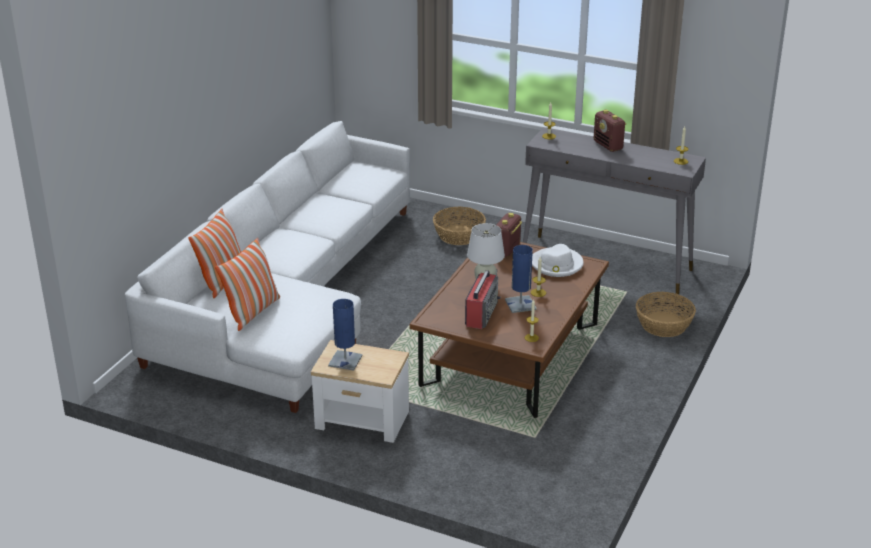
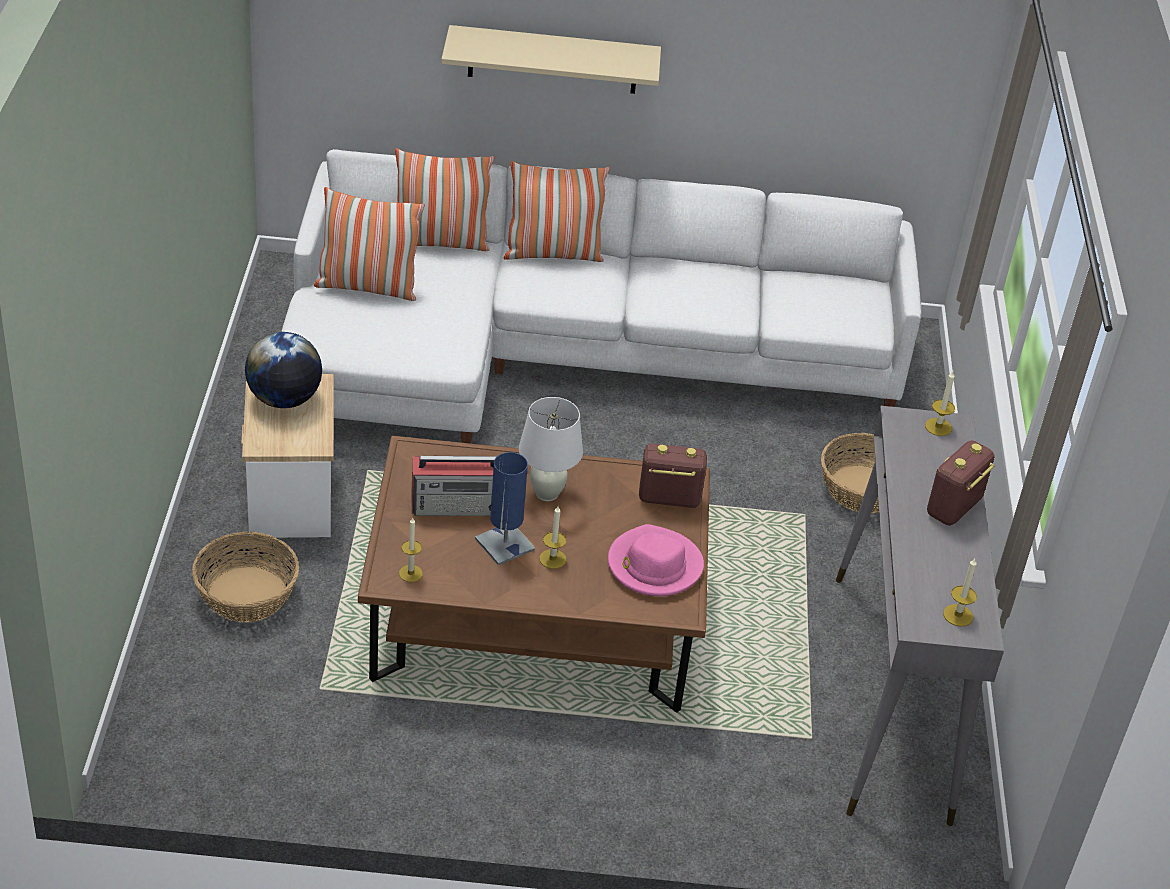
camera: 65 degrees right, 10 degrees up
(196, 143) = (553, 60): none -> beige shelf
(262, 246) = (553, 254): none -> pillow
(345, 361) = (284, 399): blue table lamp -> globe
(556, 265) = (653, 566): white hat -> pink hat
(663, 325) = (729, 806): basket -> basket (247, 594)

